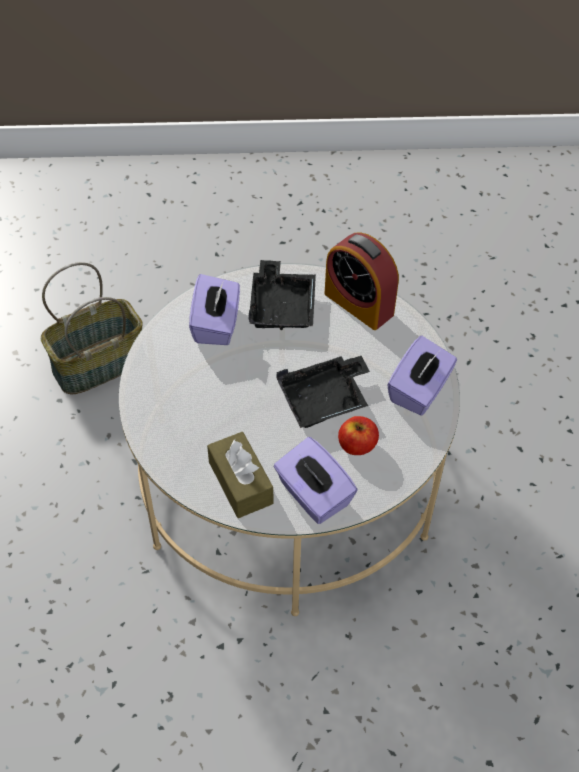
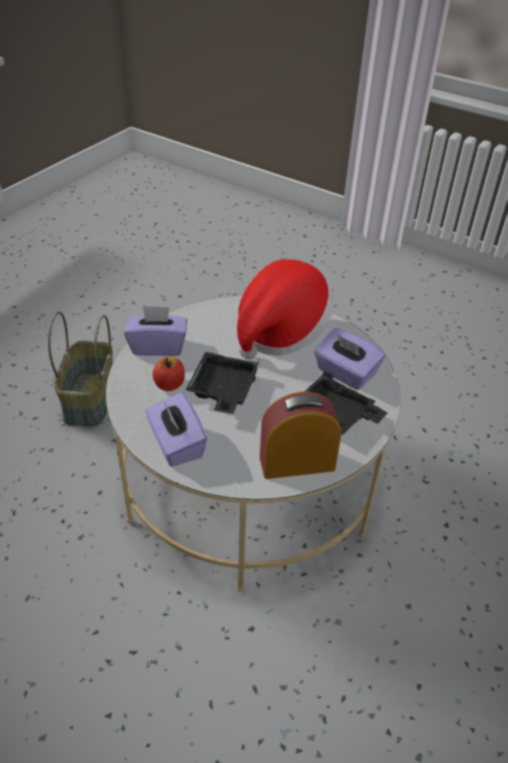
camera: 125 degrees right, 10 degrees down
(99, 363) = (436, 430): basket -> basket (91, 400)
(195, 405) = (280, 332): none -> hat
(240, 483) = (201, 323): brown tissue box -> none

